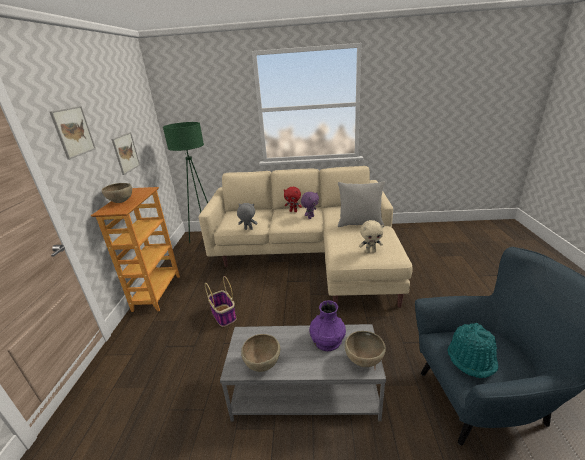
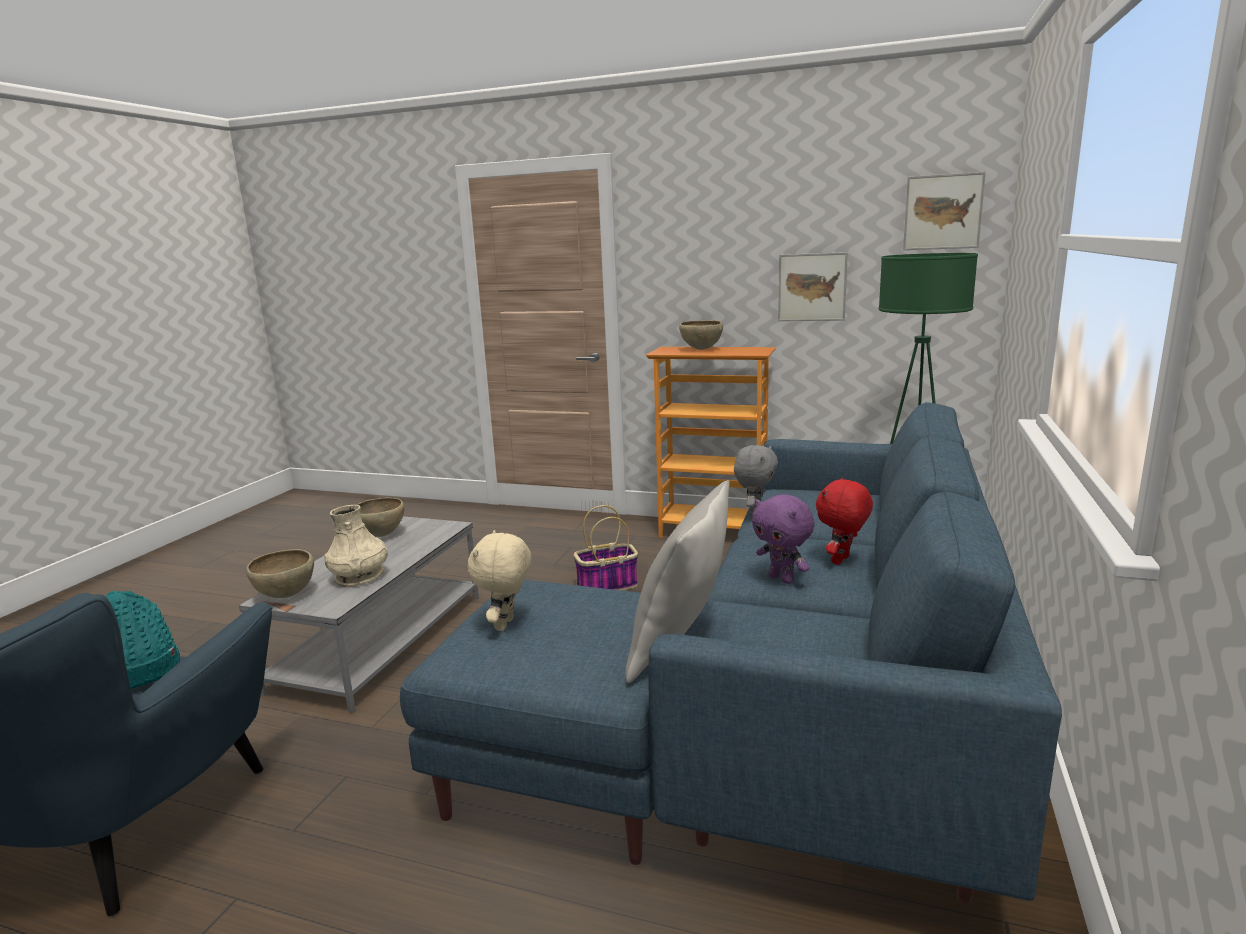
camera: 105 degrees right, 10 degrees down
(73, 132) = (693, 229): picture -> picture (942, 212)
(310, 256) = (789, 711): beige sofa -> blue sofa
(327, 340) = (360, 577): purple vase -> beige vase

